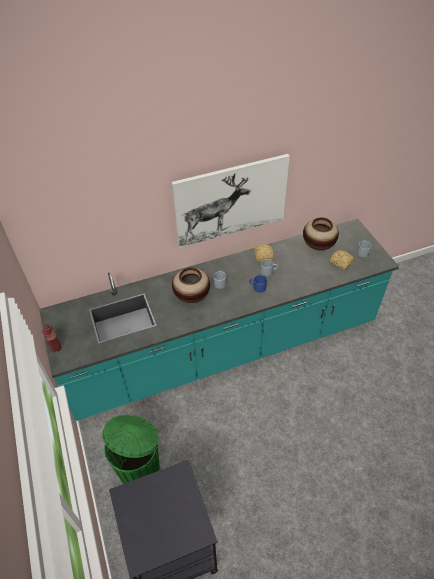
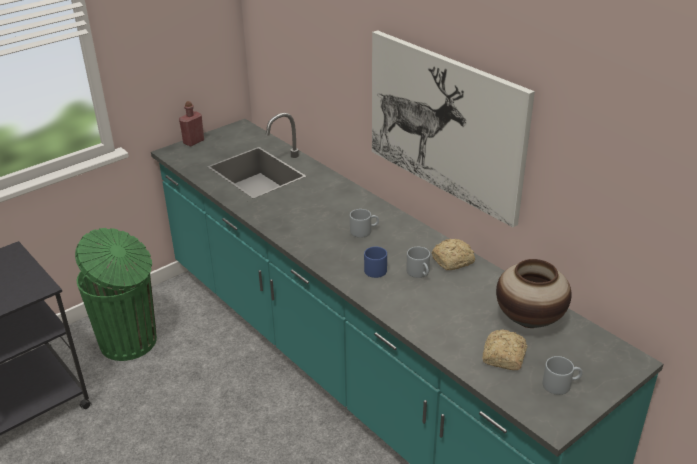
camera: 70 degrees right, 15 degrees down
(191, 296) = (321, 213): vase -> none

